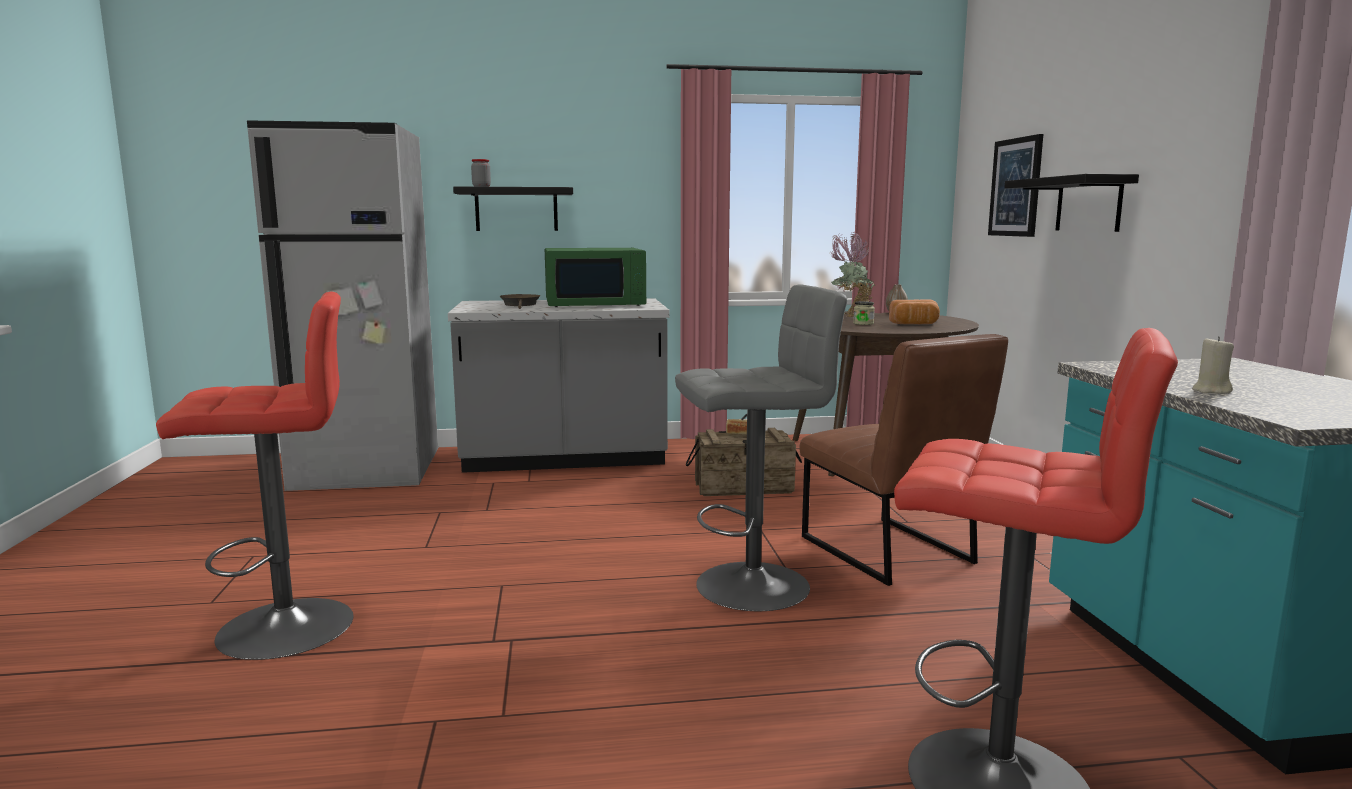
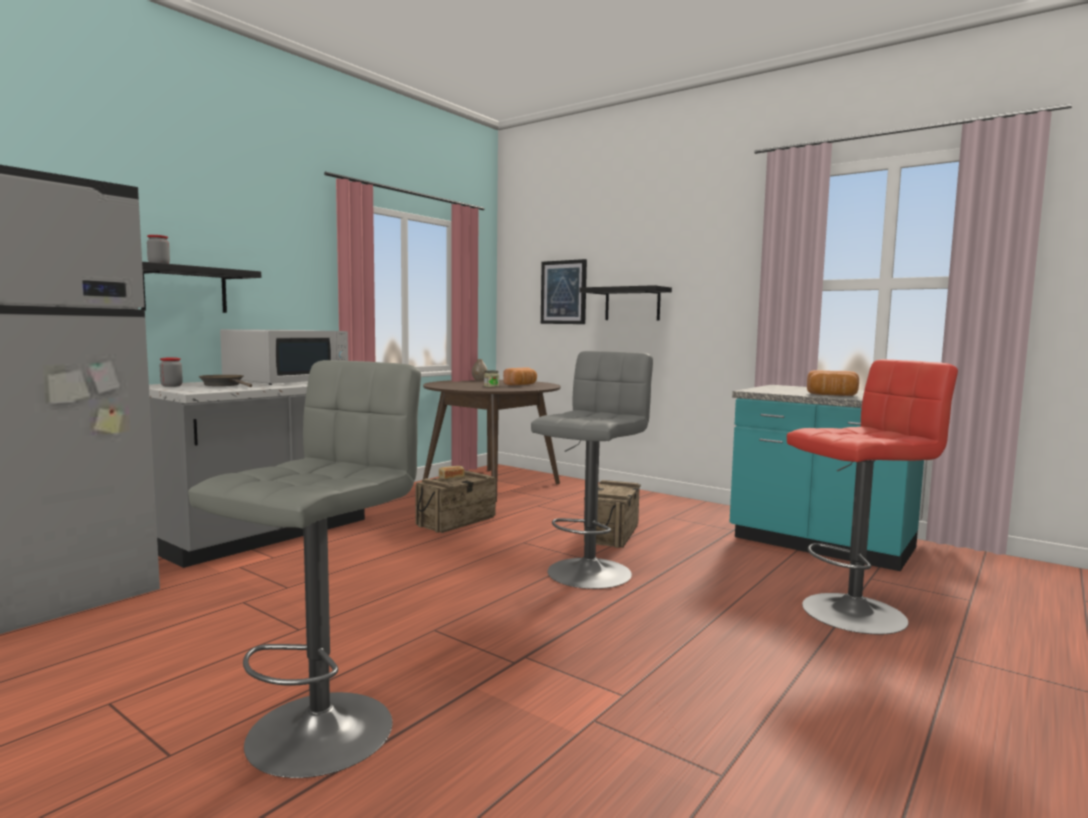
camera: 45 degrees left, 5 degrees down
(287, 628) = (322, 732): red stool -> grey stool
(482, 303) = (171, 386): none -> jar
(595, 303) = (287, 380): green microwave -> white microwave
(851, 316) = (463, 383): potted plant -> none
(888, 551) = (612, 534): brown chair -> crate
(1211, 391) = (832, 395): beige candle -> bread

